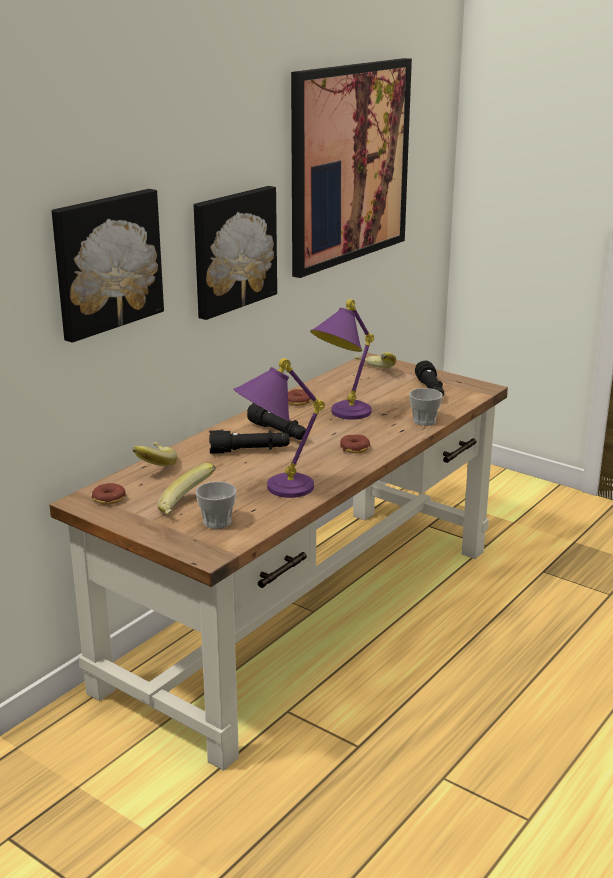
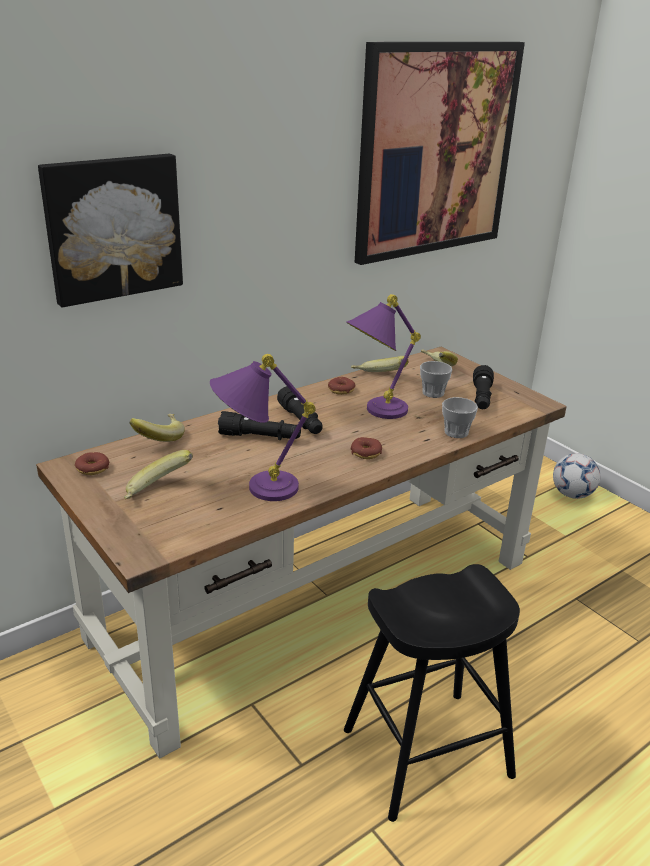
camera: 15 degrees right, 5 degrees up
(217, 522) = (174, 516): cup -> cup (433, 393)
(232, 250) = (279, 229): picture -> none
(326, 387) = (378, 378): none -> banana
(465, 713) = (427, 752): none -> black stool
(505, 486) = (572, 494): none -> football

